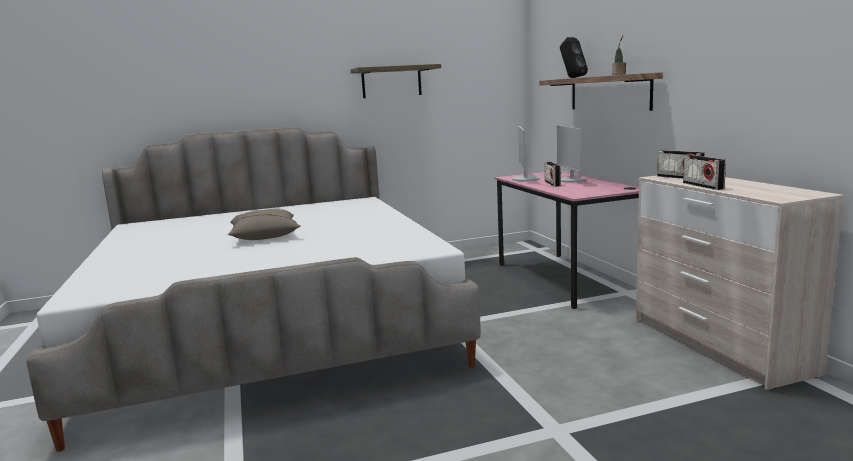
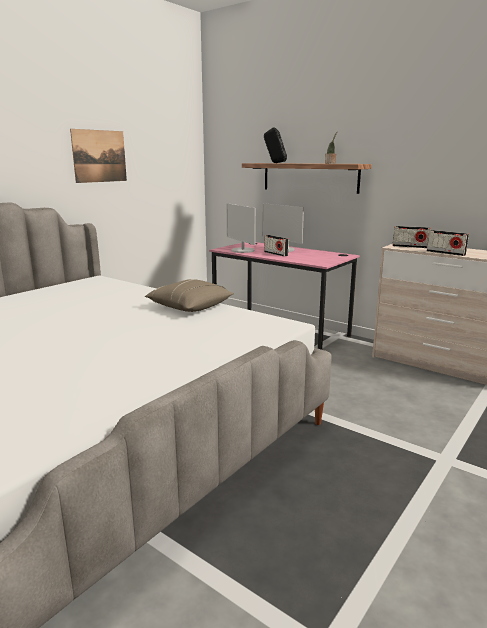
camera: 35 degrees left, 5 degrees up
(265, 236) = (70, 334): beige pillow -> beige pillow (190, 306)
(391, 82) = (99, 156): shelf -> picture

